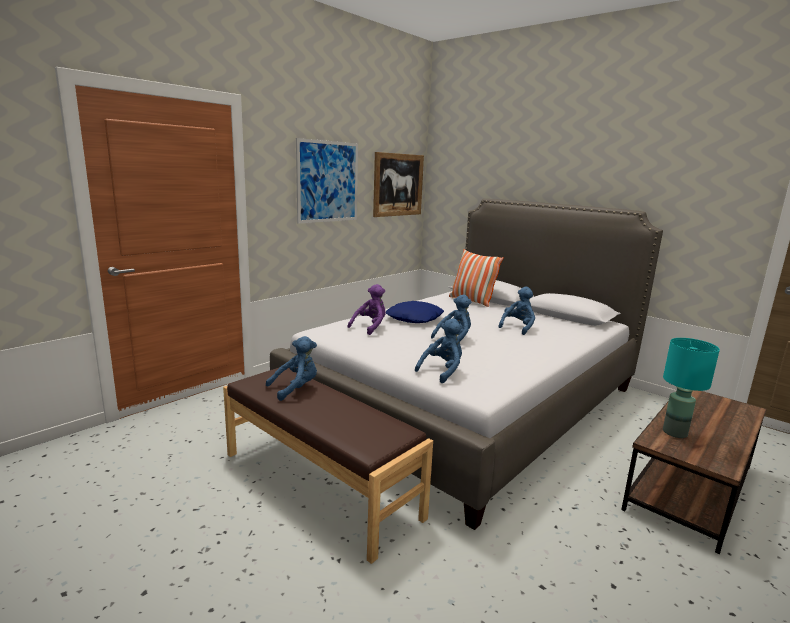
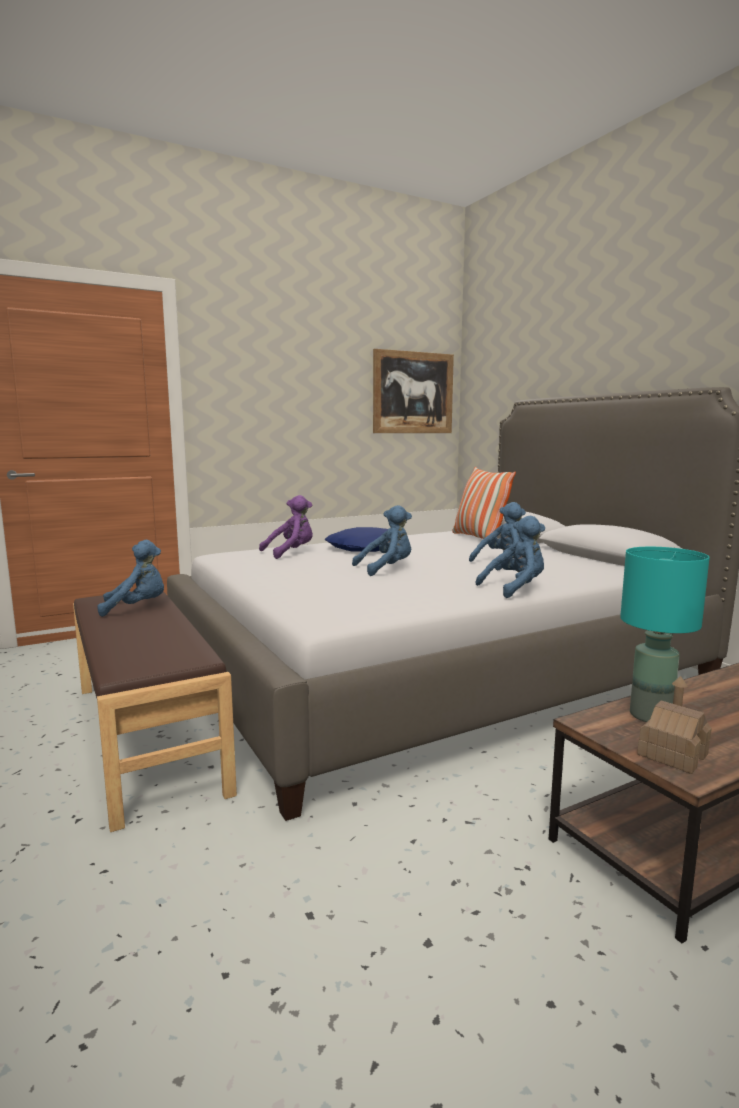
camera: 20 degrees right, 5 degrees down
(328, 182) = (301, 385): picture -> none
(442, 371) = (311, 595): blue plush toy -> blue plush toy (515, 588)
(707, 457) = (672, 754): none -> toy house

